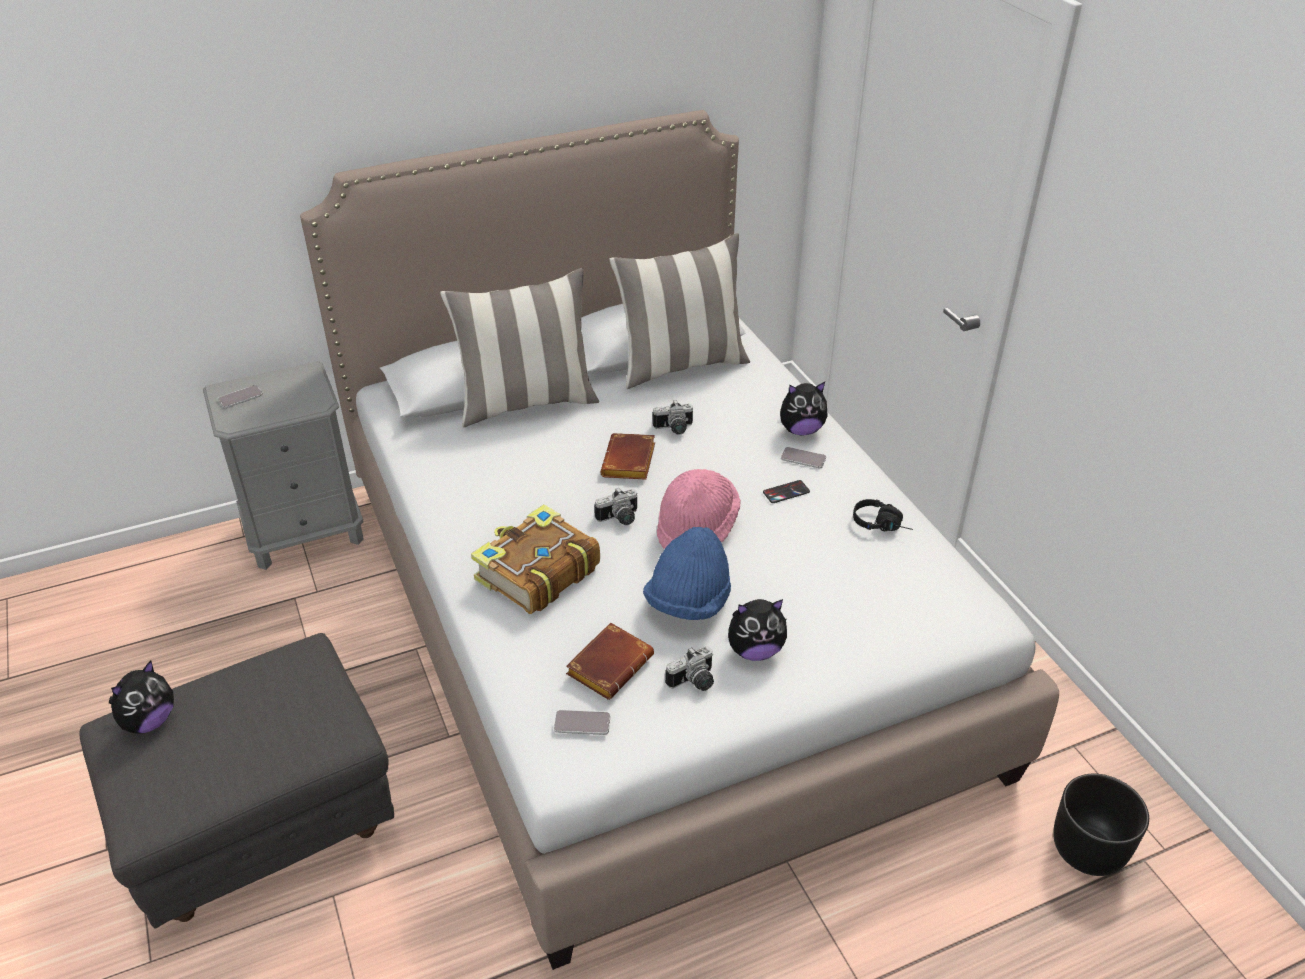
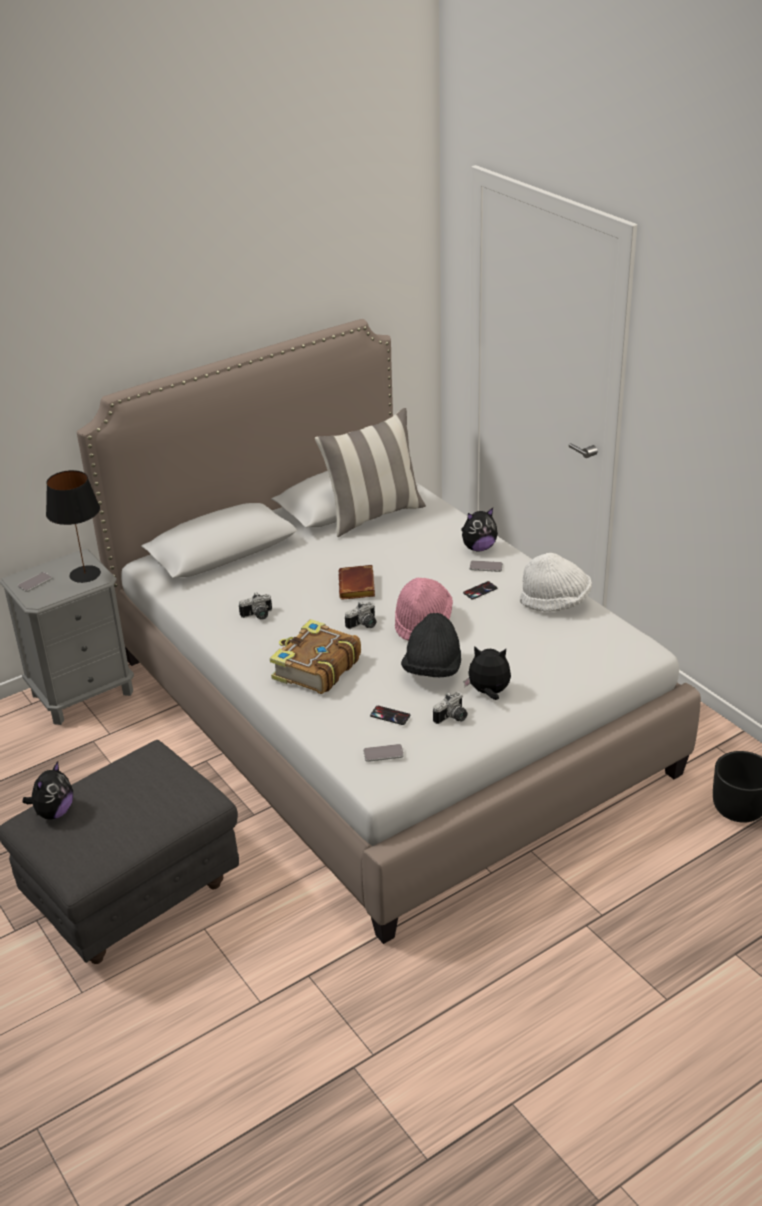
camera: 10 degrees left, 5 degrees down
(302, 395) = (84, 574): none -> black table lamp
(527, 403) = (263, 557): pillow -> none
(609, 664) = (390, 715): brown book -> phone
(674, 429) = (383, 560): camera -> camera (258, 616)
(688, 602) = (432, 670): blue hat -> black hat
(755, 650) = (488, 693): plush toy -> plush toy turned 150 degrees counterclockwise
(882, 524) = (555, 602): black headphones -> white hat

